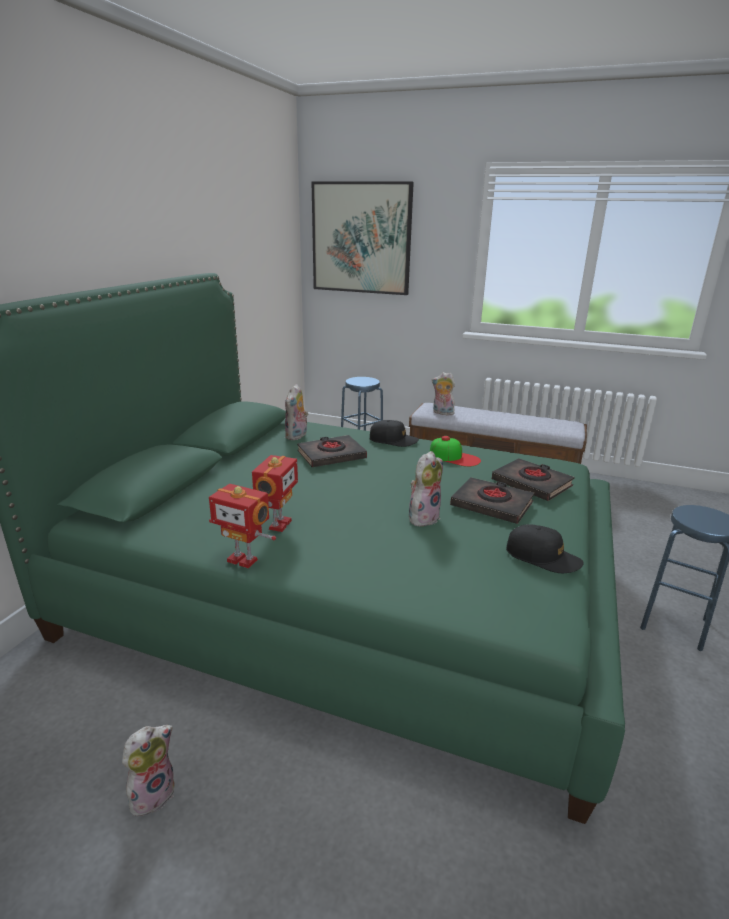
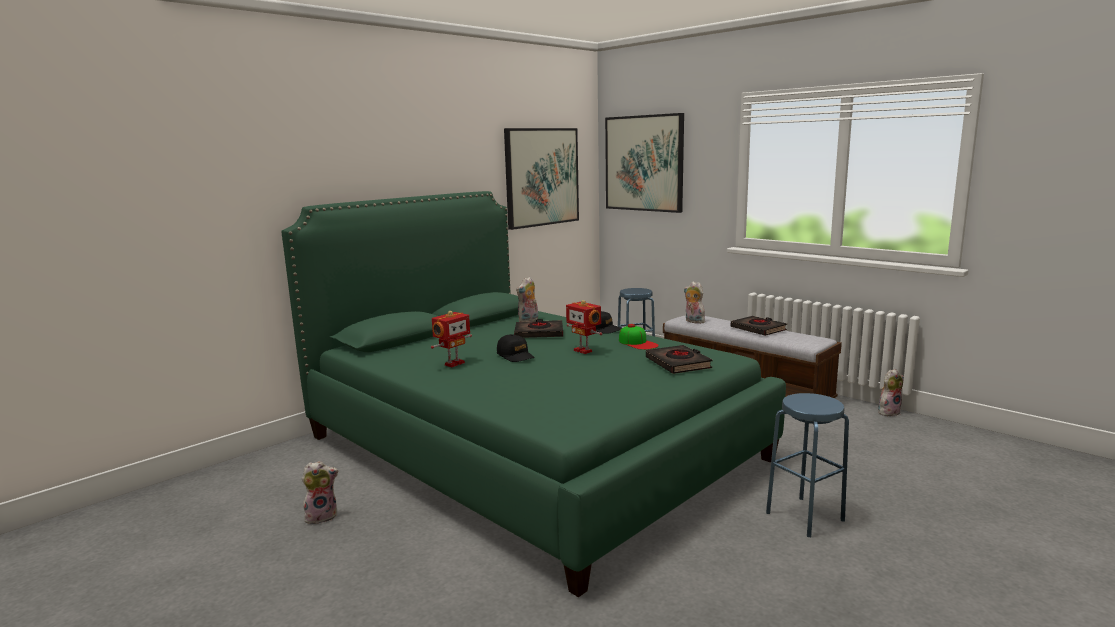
camera: 25 degrees right, 10 degrees down
(243, 559) = (412, 376): toy robot -> toy robot (583, 351)
(255, 253) = (541, 177): none -> picture
(423, 517) = (558, 371): plush toy -> plush toy (888, 412)
(492, 505) = (623, 371): black book -> black book (758, 329)
(542, 557) = (616, 401): black cap -> black cap (515, 356)

